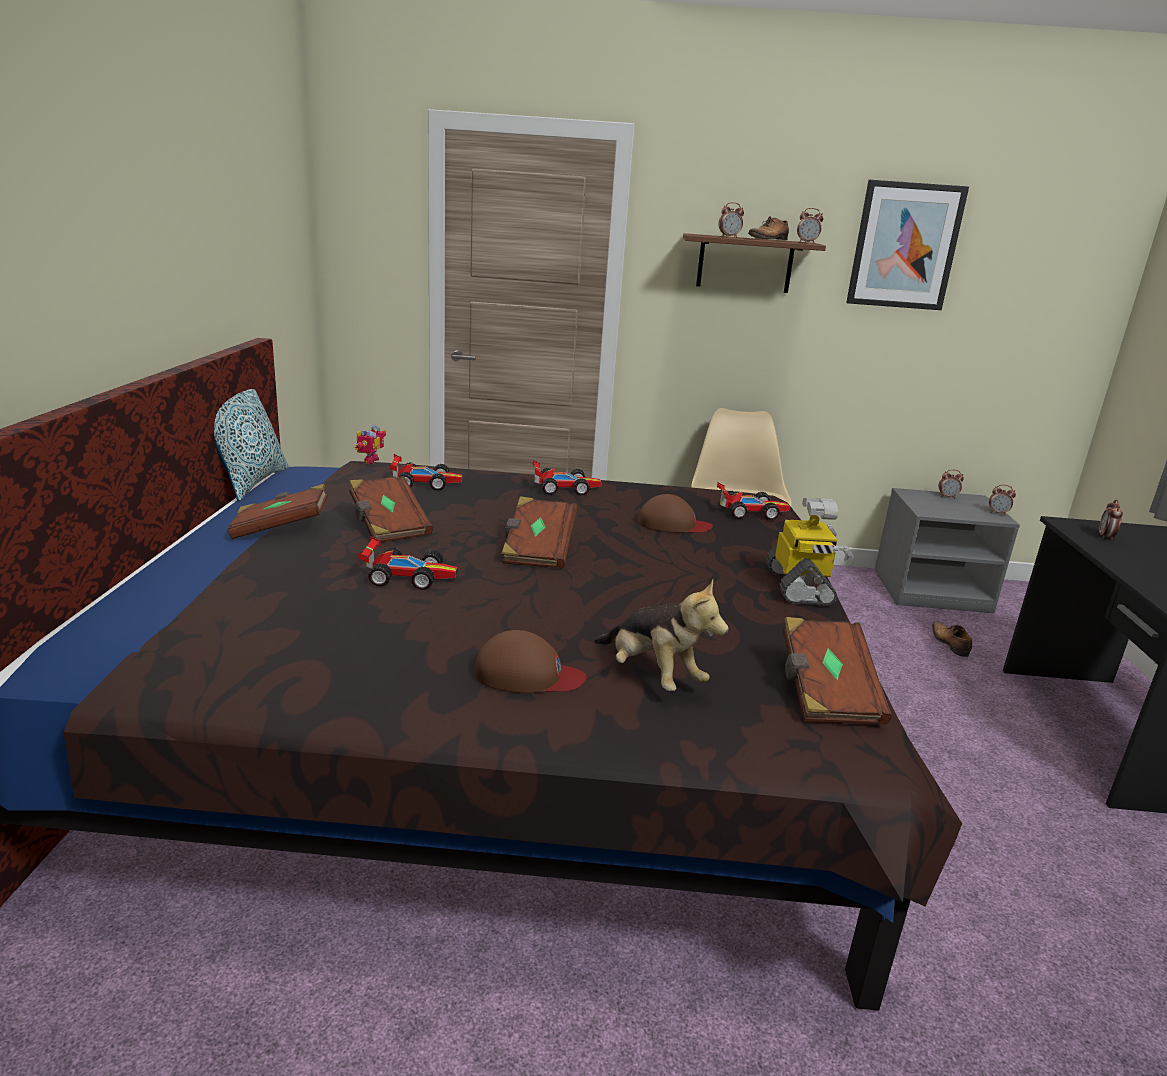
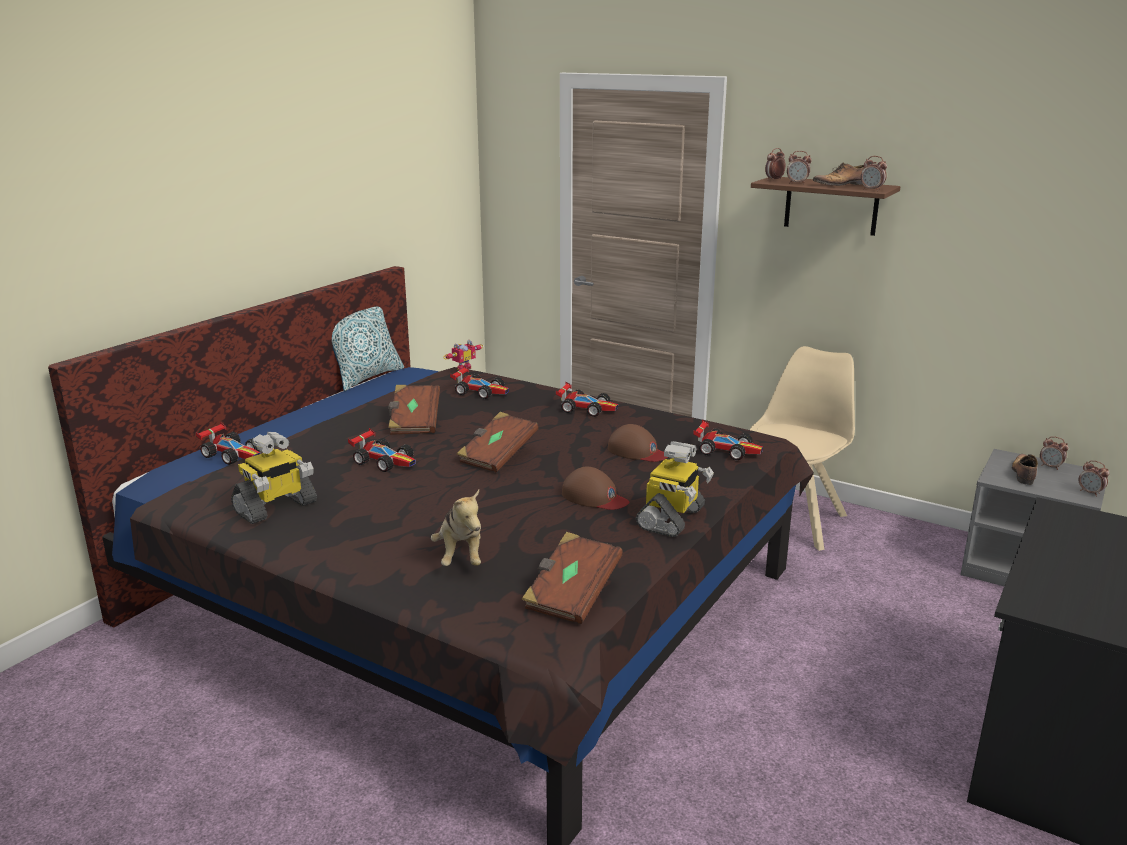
camera: 30 degrees right, 0 degrees up
(170, 601) = (233, 454): none -> toy car
(281, 529) = (345, 415): brown book -> none
(327, 664) = (276, 508): none -> toy robot
(528, 675) = (382, 538): brown cap -> brown cap (594, 497)
(904, 246) = (1000, 190): picture -> none
(949, 643) = (978, 623): shoe -> shoe (1023, 474)
(1105, 537) = (1077, 529): alarm clock -> alarm clock (774, 180)

